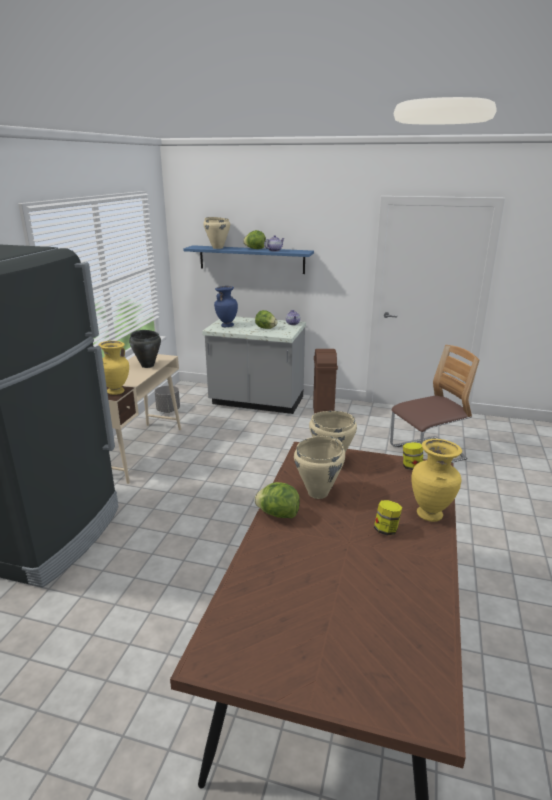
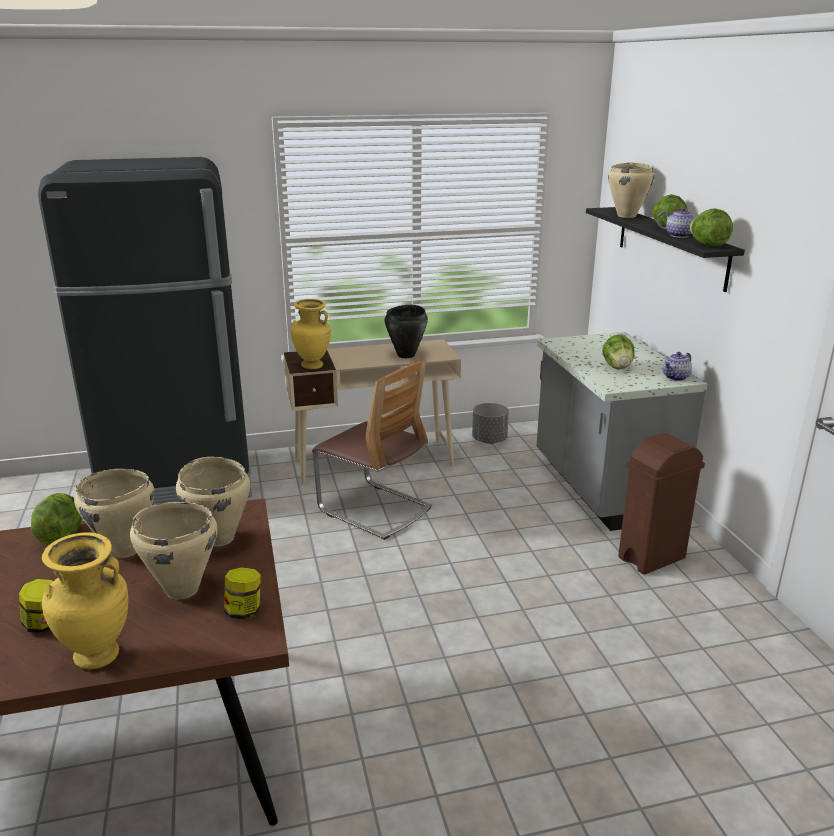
camera: 60 degrees right, 0 degrees up
(226, 325) = (582, 344): blue vase -> none
(251, 259) = (670, 246): blue shelf -> black shelf
(299, 251) = (708, 245): none -> lettuce
(378, 481) = (182, 589): none -> beige cooking pot
(427, 453) = (660, 725): chair -> chair (374, 509)

